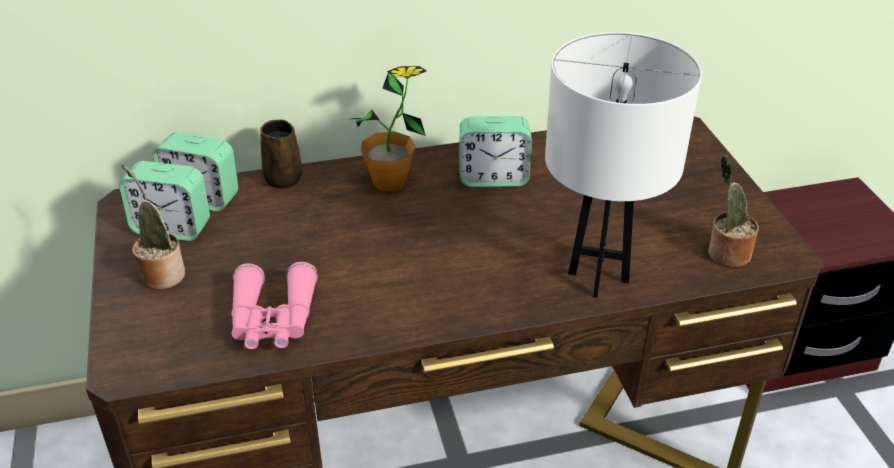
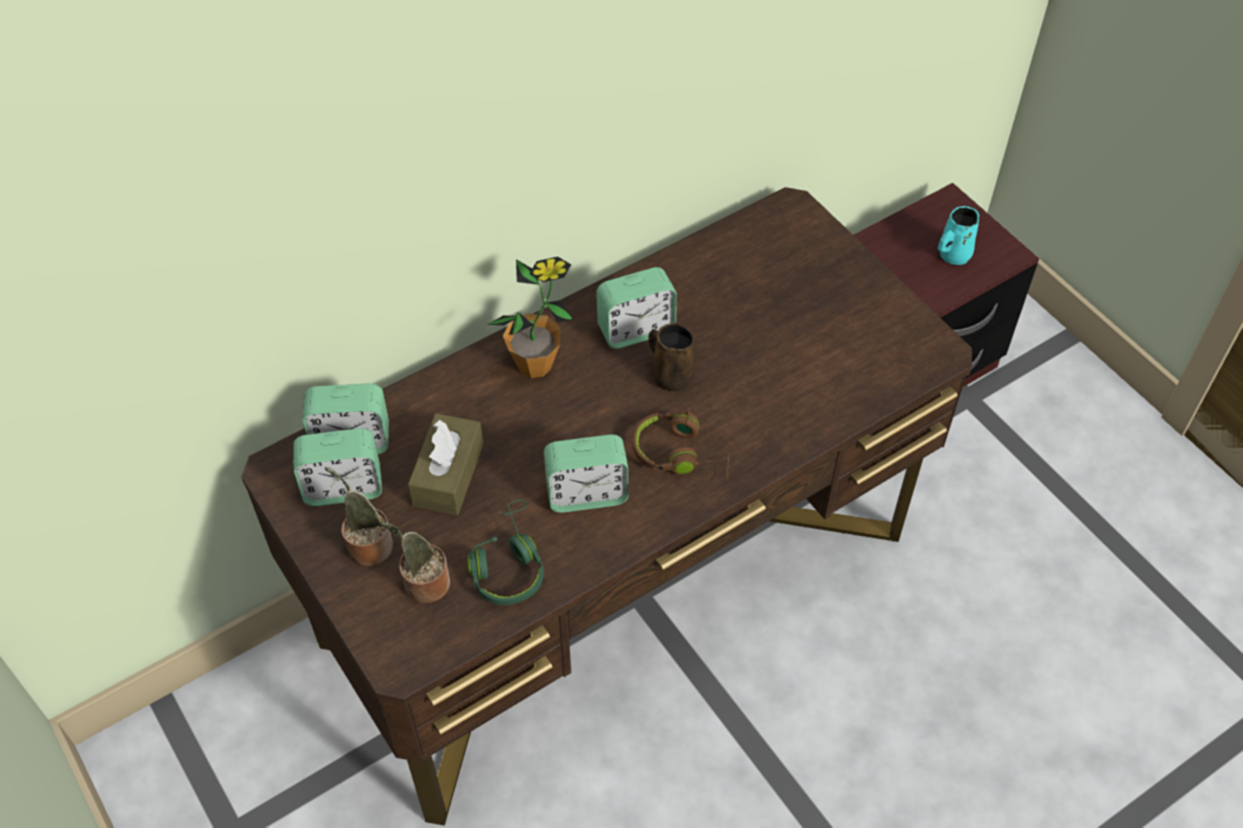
camera: 20 degrees left, 15 degrees up
(265, 240) = (448, 474): none -> brown tissue box
(273, 319) = (507, 564): pink binoculars -> green headphones
(282, 177) = (421, 389): brown mug -> brown mug (671, 375)
(379, 284) = (587, 494): none -> alarm clock
(485, 276) = (680, 454): none -> brown headphones
(599, 277) = (783, 425): white table lamp -> none
(725, 253) = (886, 363): potted plant -> potted plant (423, 584)
(841, 228) = (952, 255): none -> turquoise mug

